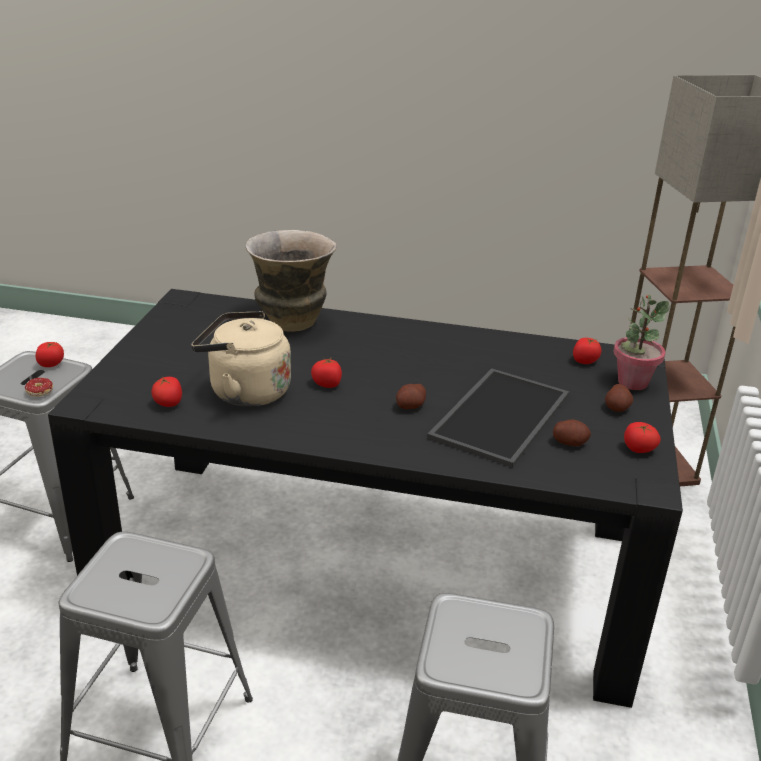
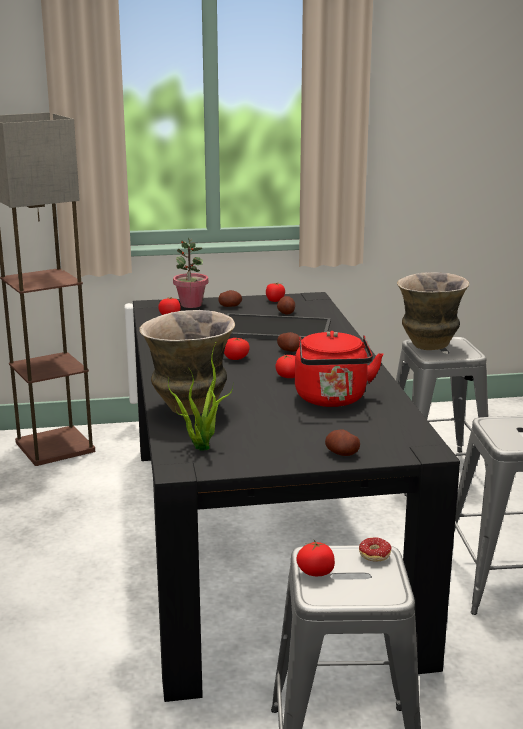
camera: 110 degrees left, 10 degrees down
(130, 363) = (342, 453): none -> potato
(168, 403) = (383, 420): tomato -> tomato (236, 358)
(212, 313) = (200, 445): none -> potted plant
(244, 391) = (332, 400): beige kettle -> red kettle
(503, 628) = (428, 346): none -> vase

